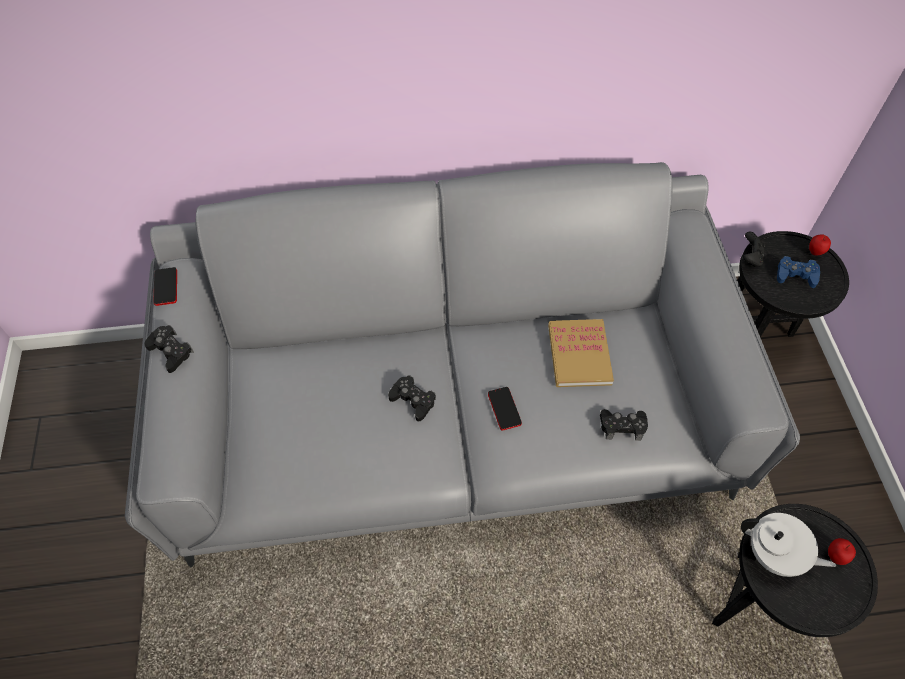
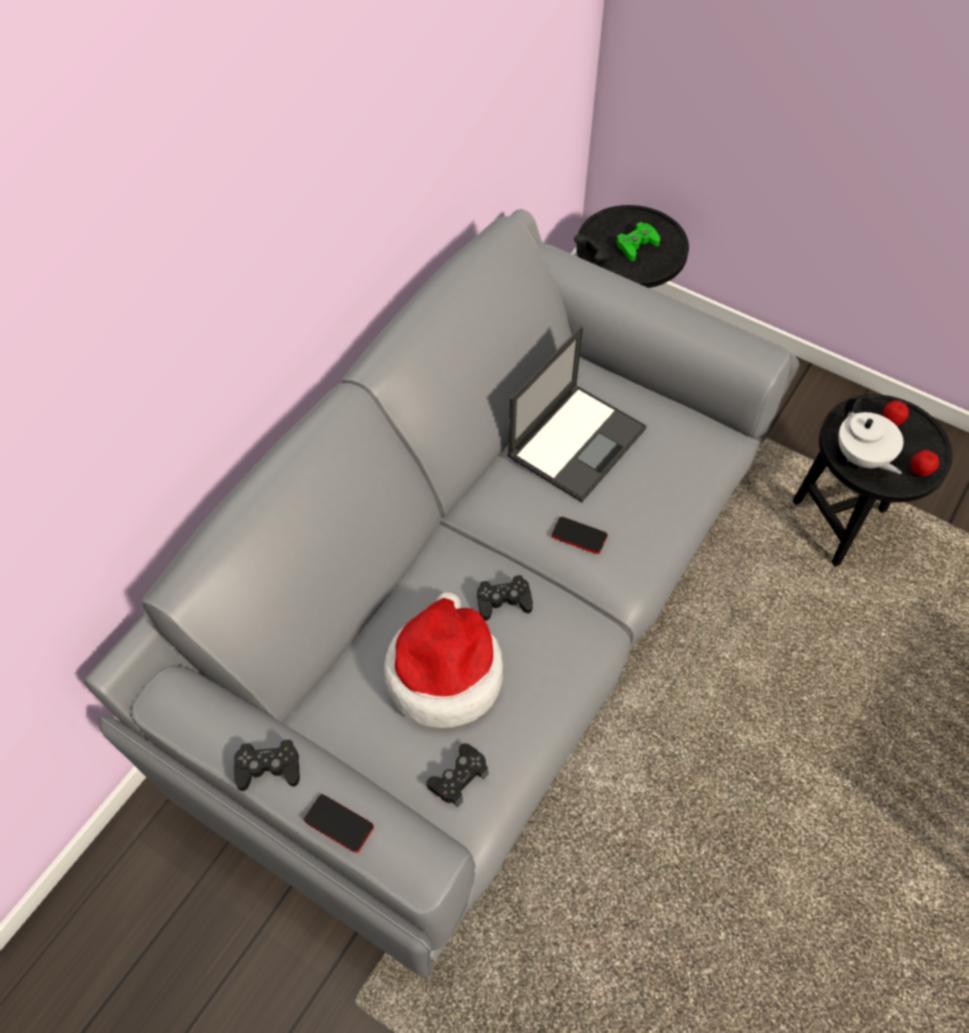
camera: 50 degrees left, 0 degrees up
(165, 287) = (173, 722): phone -> phone (339, 823)
(332, 404) = (444, 672): none -> hat
(579, 355) = (577, 441): book -> laptop
(622, 426) = (673, 464): black game controller -> black game controller (459, 777)
(774, 555) = (861, 457): white teapot -> white teapot turned 90 degrees clockwise
(795, 275) = (636, 245): blue game controller -> green game controller
(814, 252) = (628, 217): apple -> apple (919, 472)

